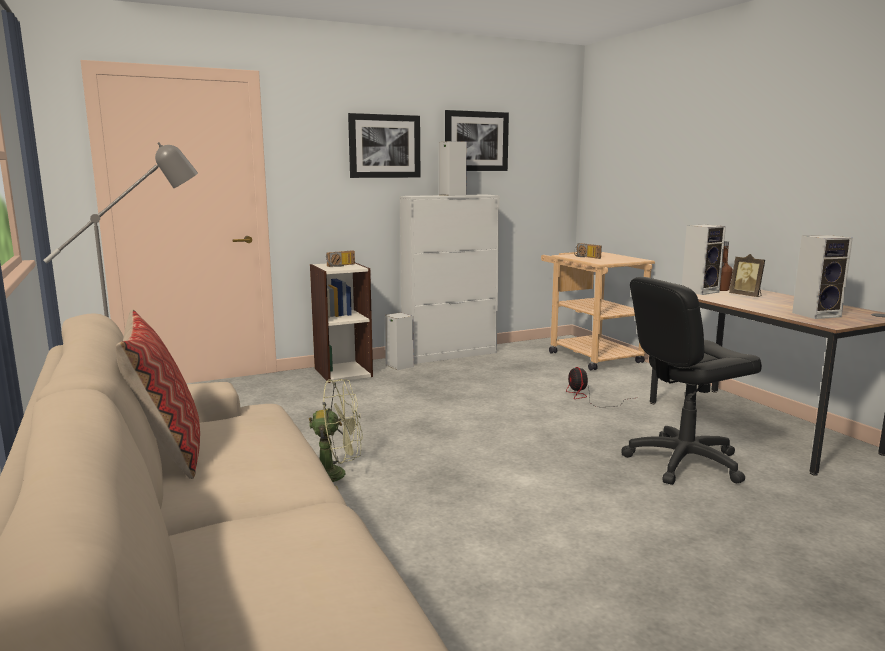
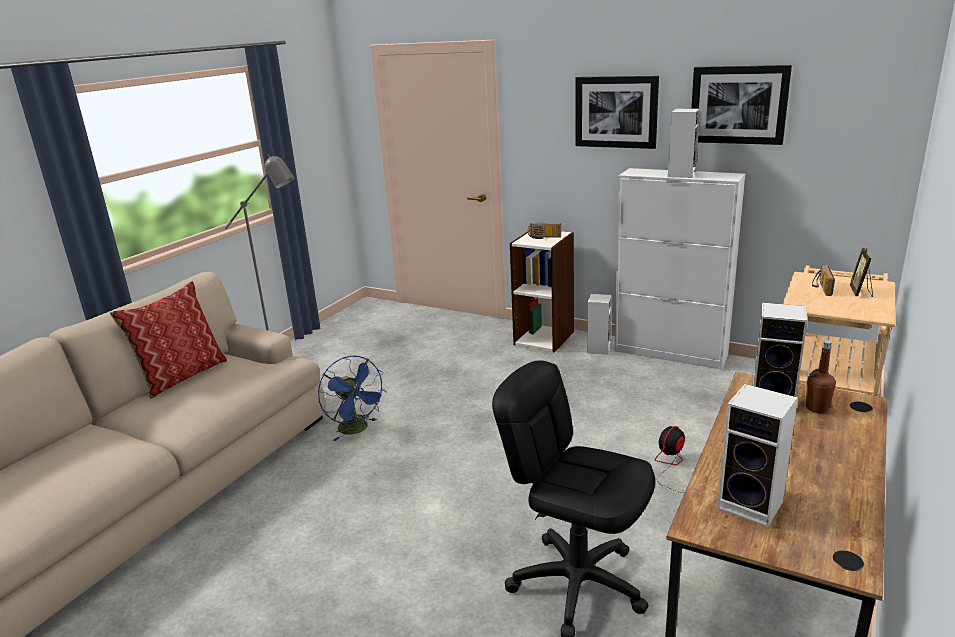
camera: 55 degrees right, 10 degrees up
(336, 474) = (357, 429): green fan -> blue fan
(746, 296) = (804, 433): picture frame -> picture frame (861, 292)

